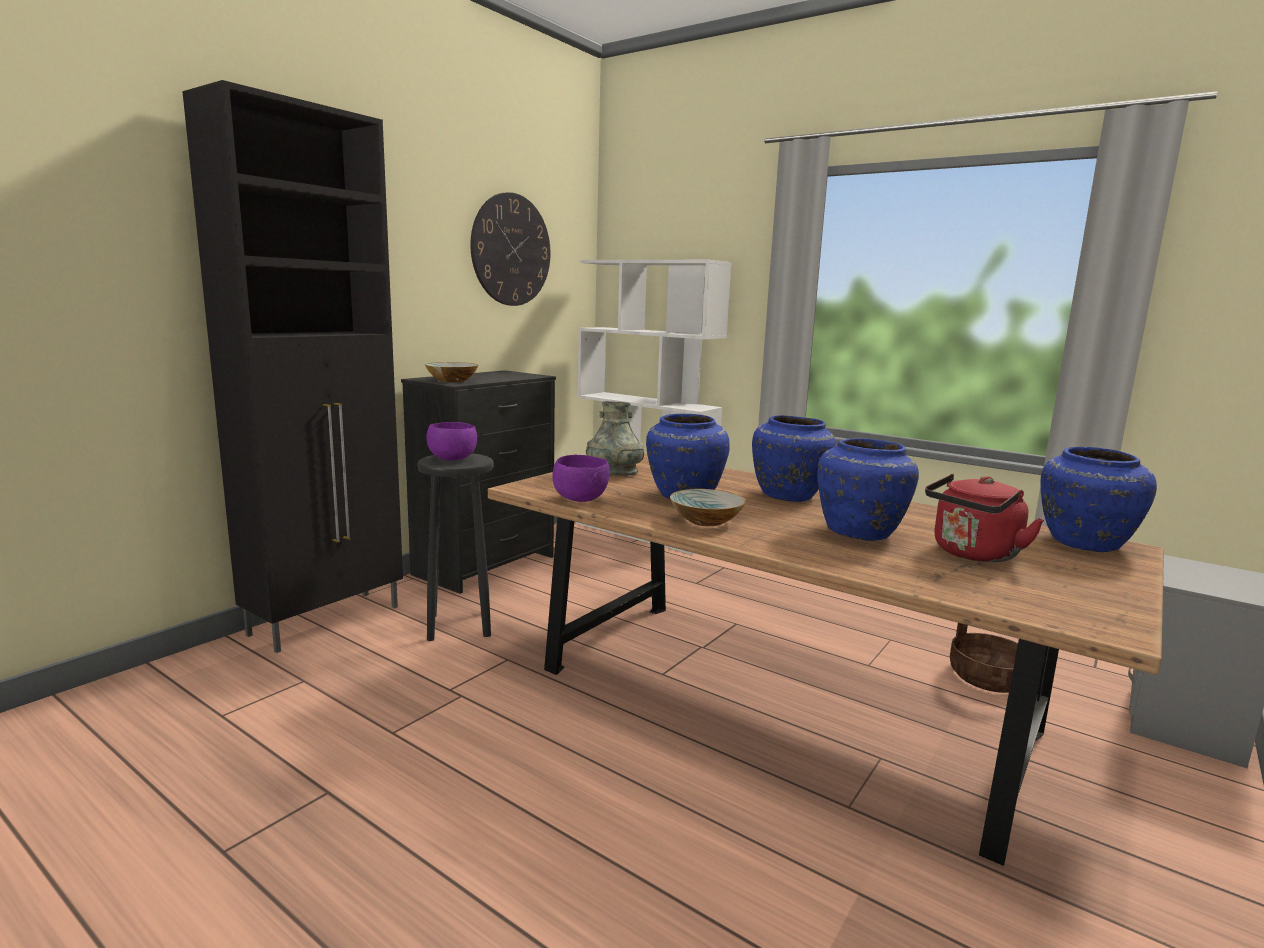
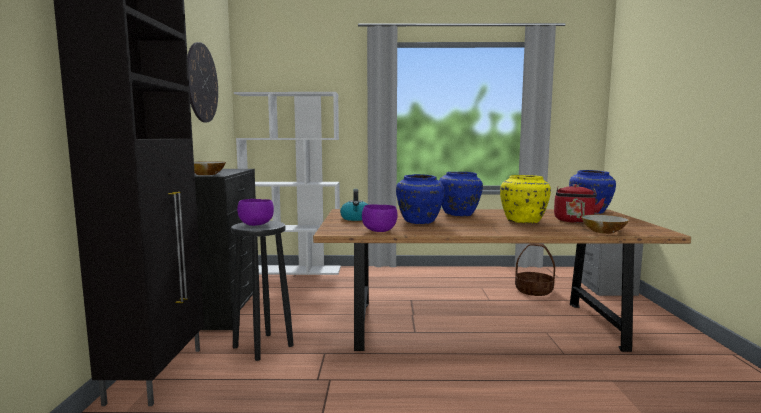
camera: 35 degrees left, 5 degrees down
(614, 472) = (356, 218): grey vase -> kettle
(706, 521) = (459, 228): bowl -> bowl (603, 231)
(861, 533) = (524, 222): blue vase -> yellow vase

